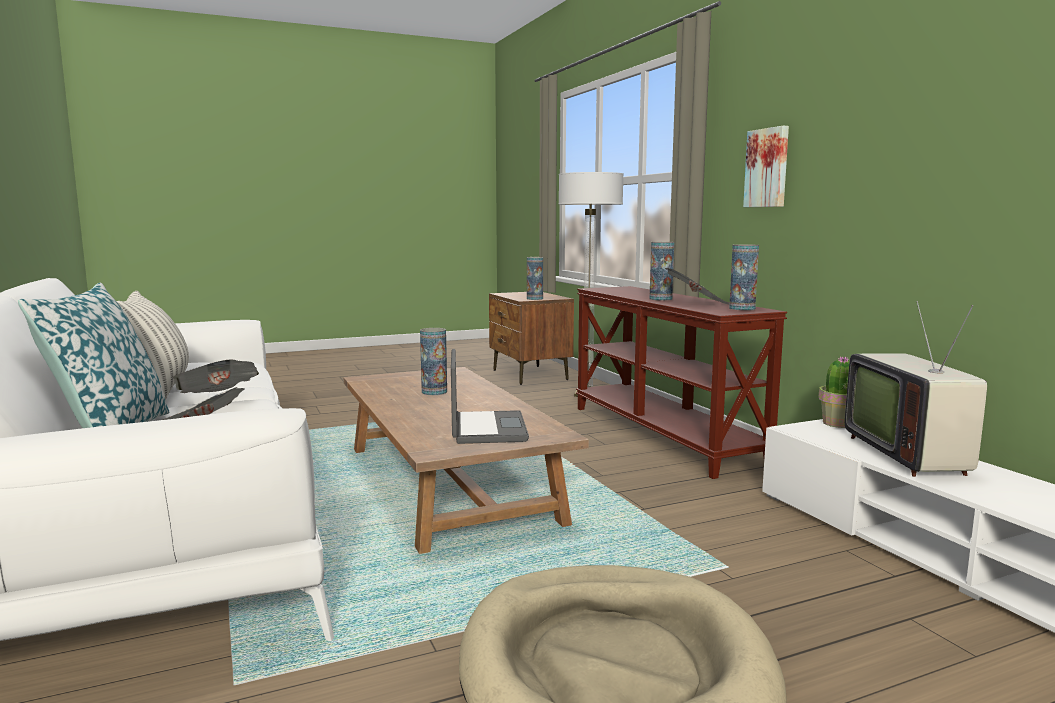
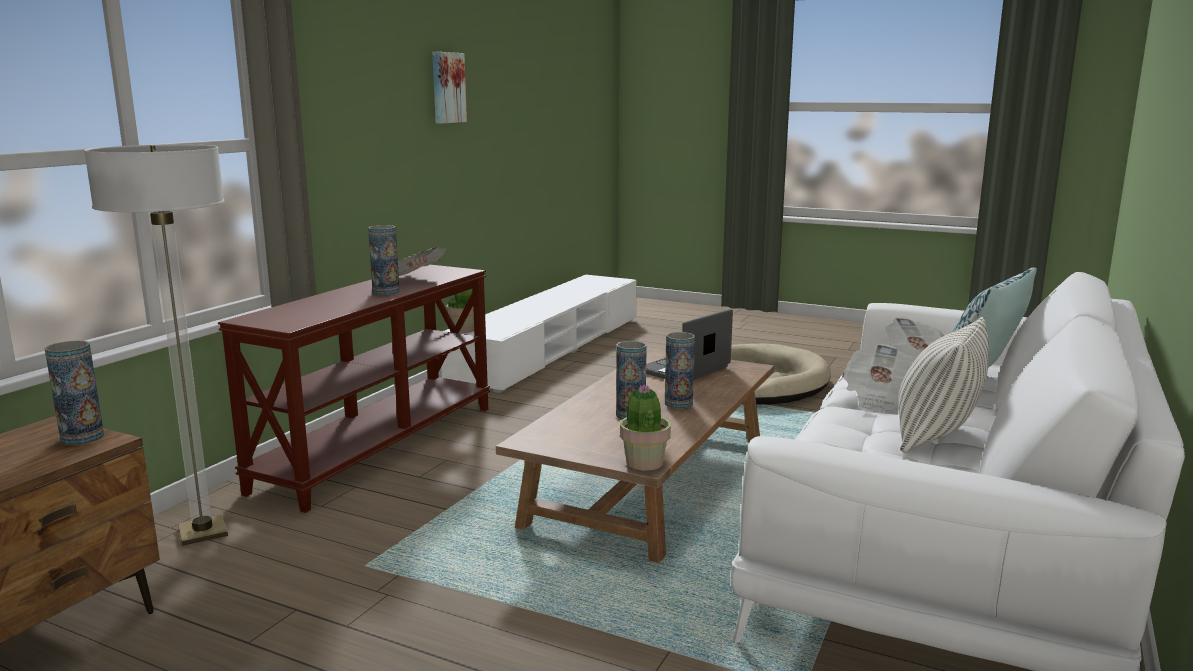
camera: 130 degrees left, 5 degrees up
(365, 378) = (644, 463): none -> potted plant
(742, 308) = (430, 270): vase -> vase (678, 403)
(768, 168) = (346, 138): picture -> picture (447, 87)
(909, 454) = (512, 316): television -> none

